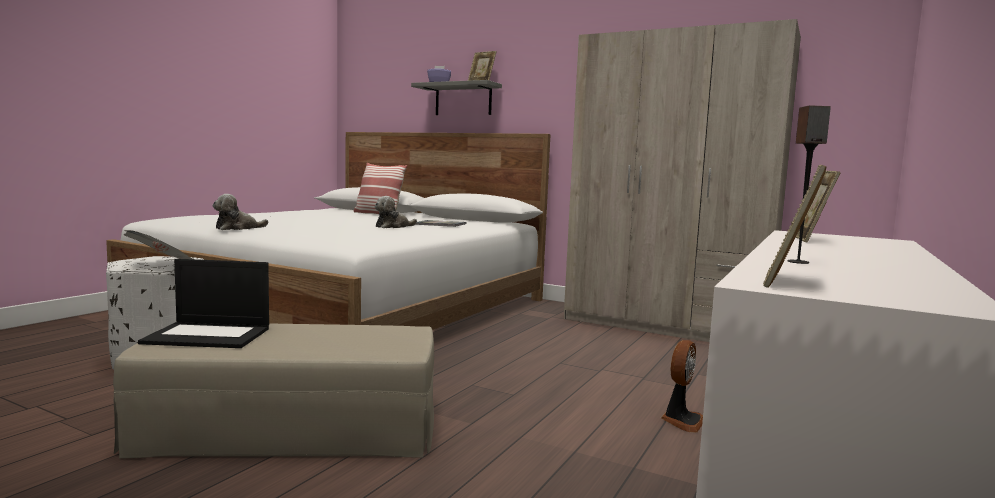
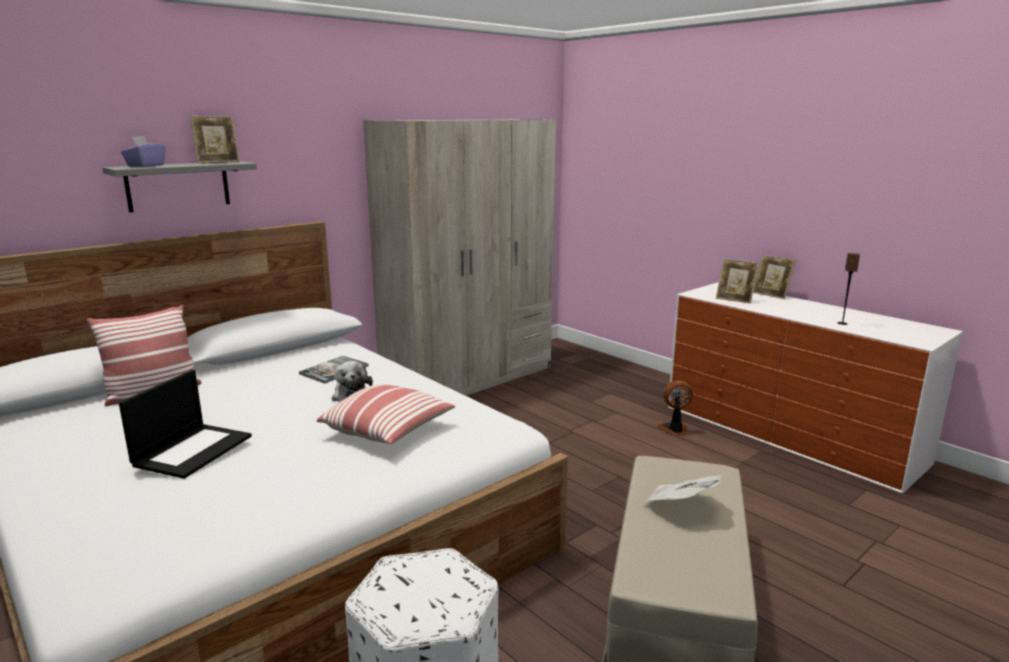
camera: 70 degrees left, 10 degrees up
(163, 264) = (458, 580): newspaper -> newspaper (680, 505)
(209, 335) = (686, 562): laptop -> laptop (193, 450)
(237, 228) = (326, 496): plush toy -> none
(336, 231) = (388, 430): none -> pillow
(681, 421) = (674, 430): fan -> fan turned 60 degrees counterclockwise
(788, 281) = (909, 338): picture frame -> picture frame (771, 295)

